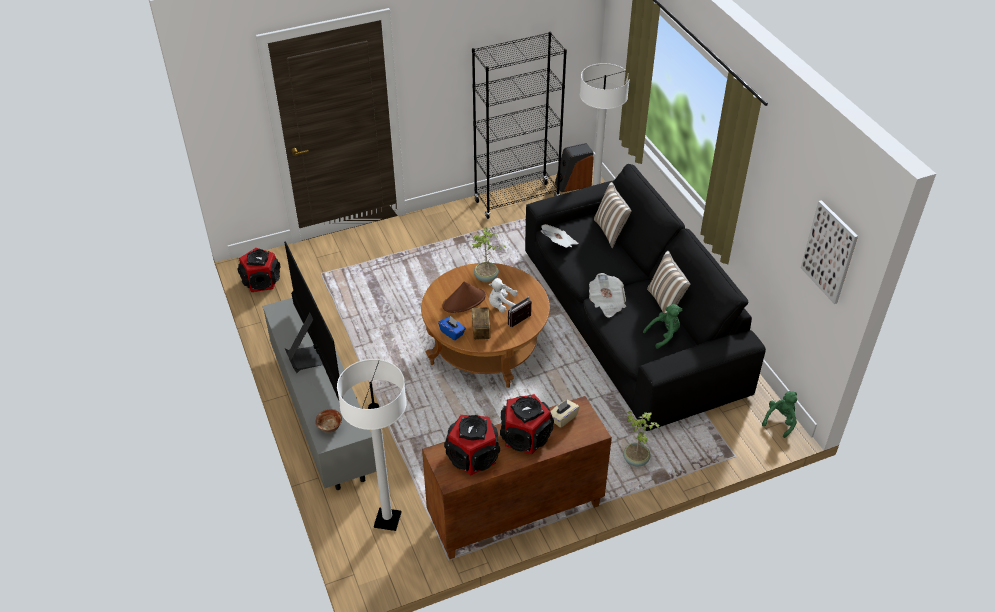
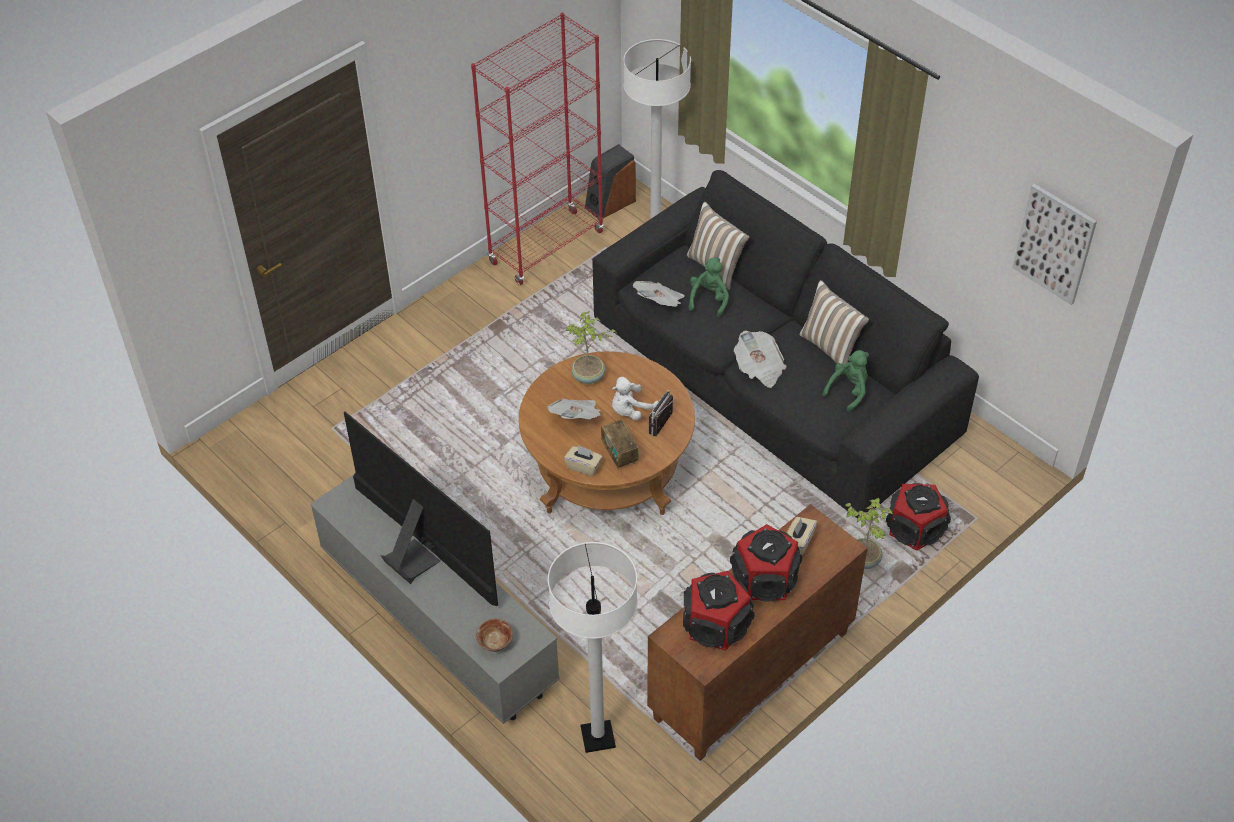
camera: 20 degrees left, 5 degrees up
(261, 281) = (253, 463): speaker -> speaker (914, 528)
(452, 333) = (583, 466): blue tissue box -> beige tissue box
(464, 301) = (576, 418): brown hat -> newspaper
(517, 200) = (546, 247): black bookcase -> red bookcase
(780, 421) = (1009, 457): green plush toy -> green plush toy (709, 299)

